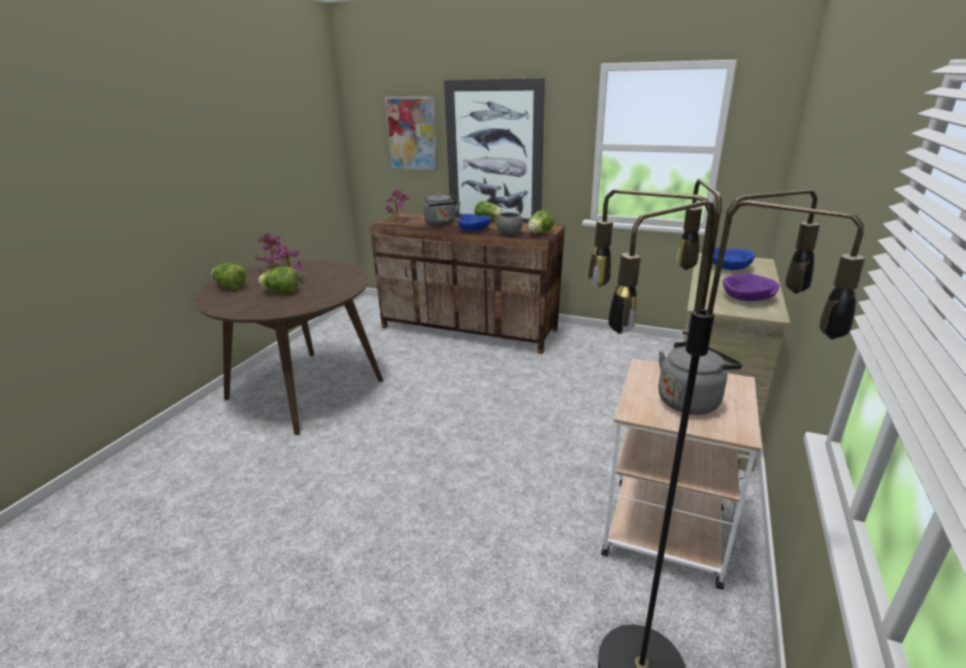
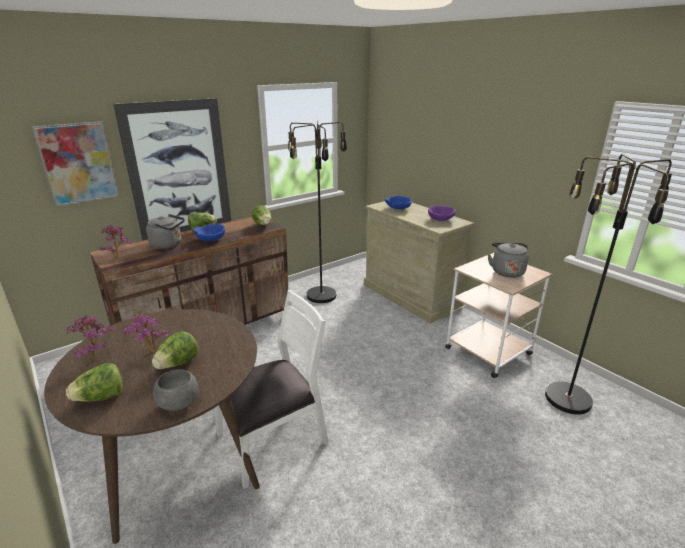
camera: 60 degrees left, 0 degrees up
(355, 420) = (273, 440): none -> white chair
(509, 234) = (247, 233): grey bowl -> grey bowl (179, 404)
(608, 355) = (320, 295): none -> floor lamp

